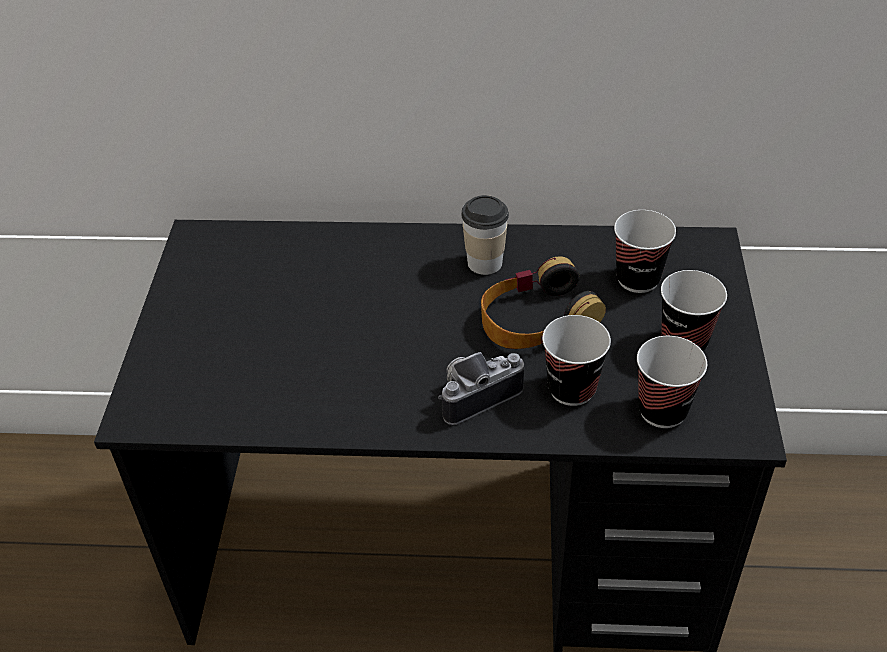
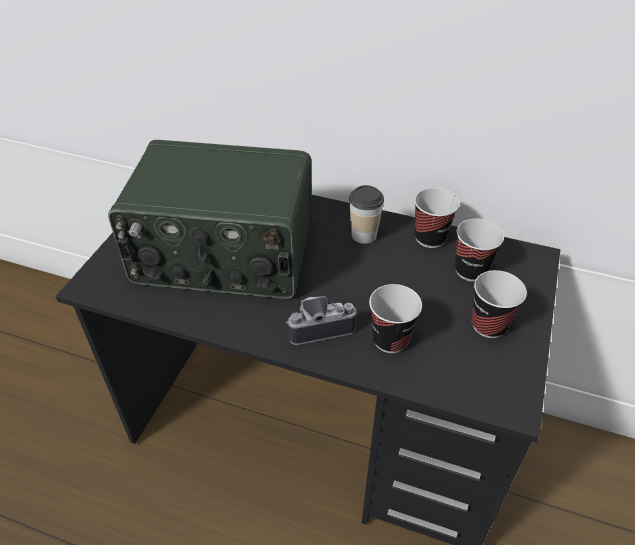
camera: 15 degrees right, 0 degrees up
(307, 331) = (224, 254): none -> radio
(537, 319) = (385, 282): headphones -> none
(662, 410) = (453, 373): cup -> cup (430, 238)

